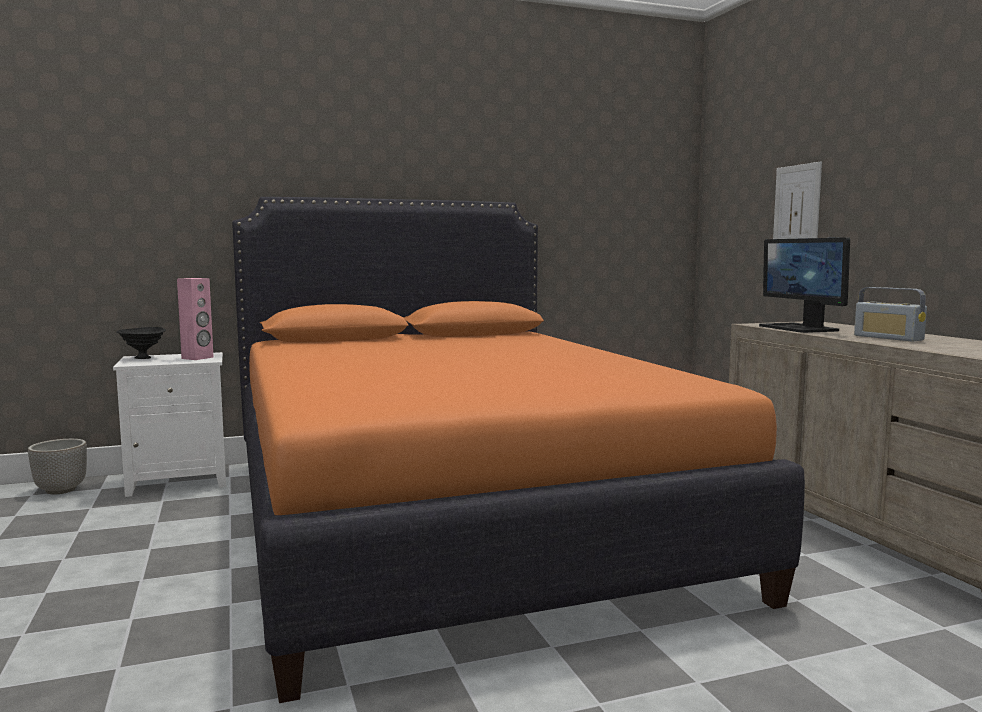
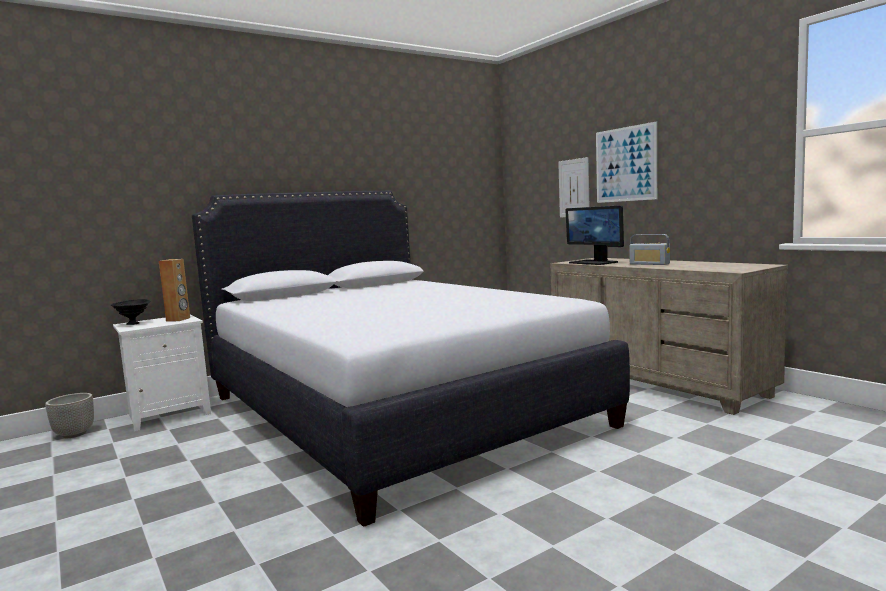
camera: 15 degrees left, 0 degrees up
(198, 358) = (178, 319): pink speaker -> brown speaker
(451, 519) = (393, 410): orange bed -> white bed
(879, 173) = (625, 164): none -> picture

